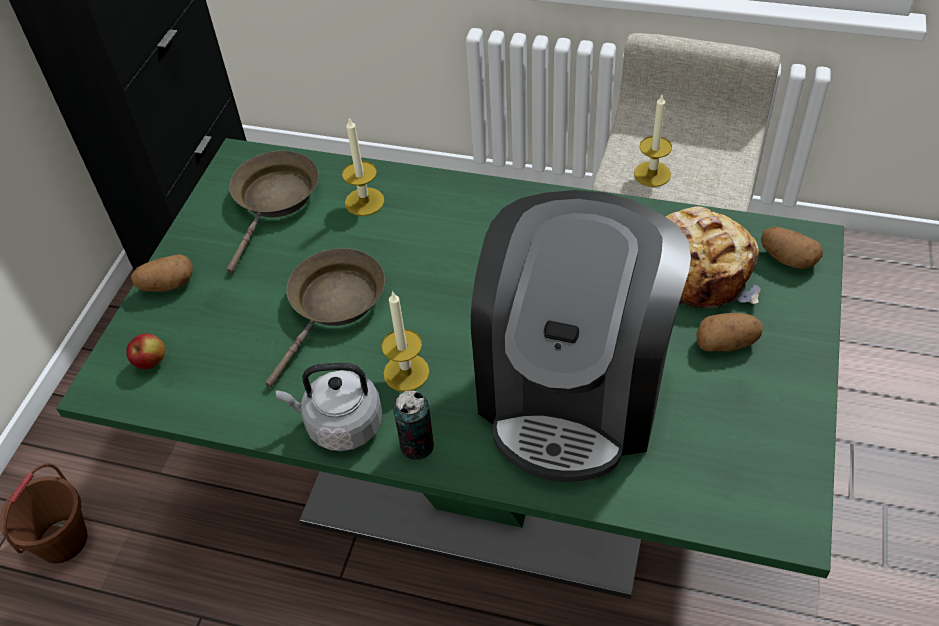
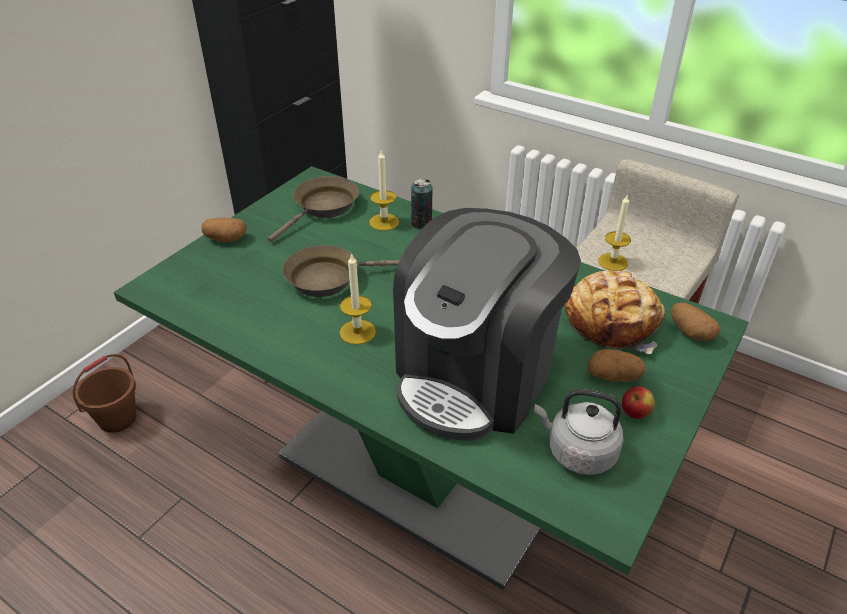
camera: 15 degrees right, 10 degrees down
(151, 362) = (189, 281): apple -> apple (635, 413)
(334, 305) = (329, 278): brown frying pan -> brown frying pan turned 150 degrees counterclockwise
(340, 425) = (293, 352): grey kettle -> grey kettle (577, 452)
(417, 446) = (340, 380): can -> can (421, 224)

